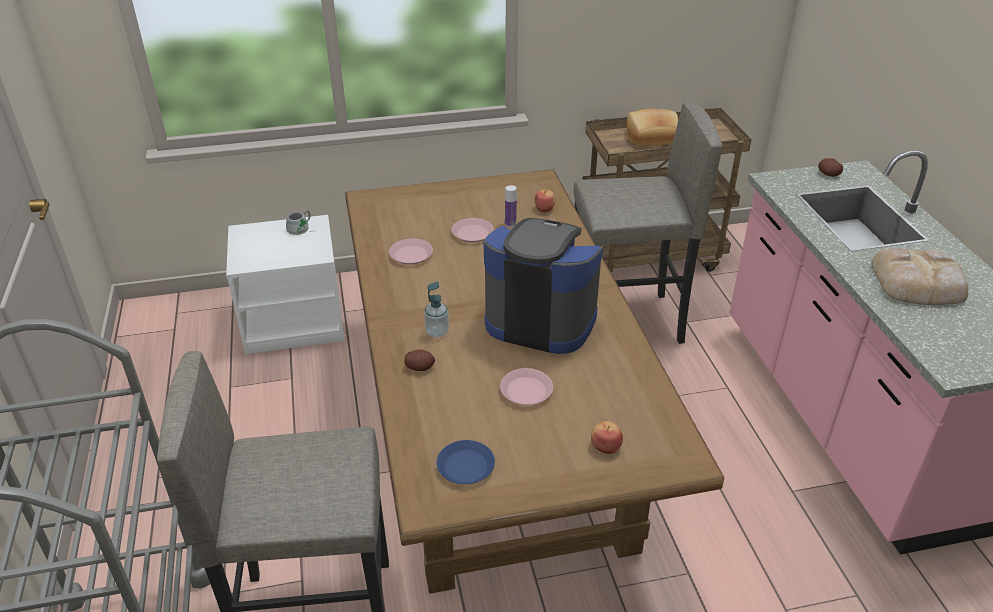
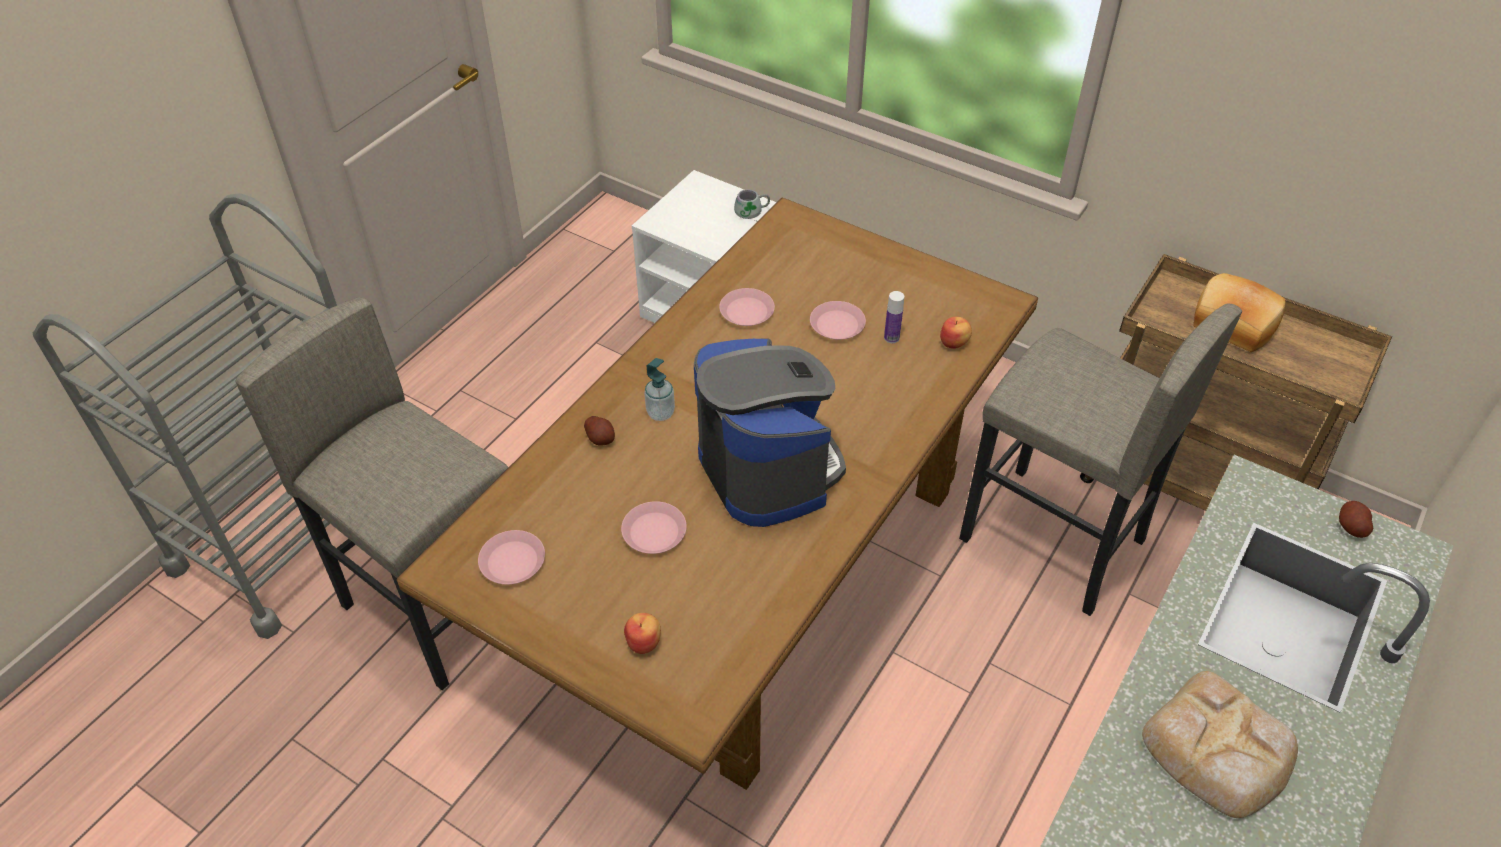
camera: 45 degrees right, 10 degrees up
(465, 467) = (512, 562): blue plate -> pink plate

